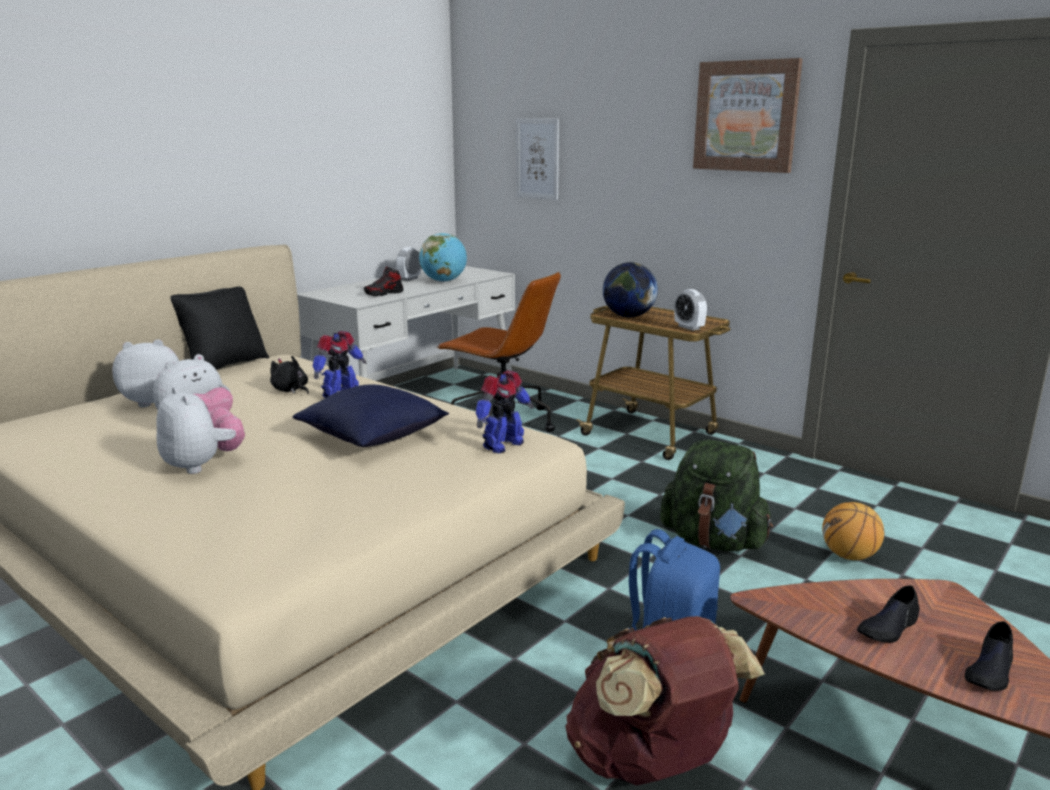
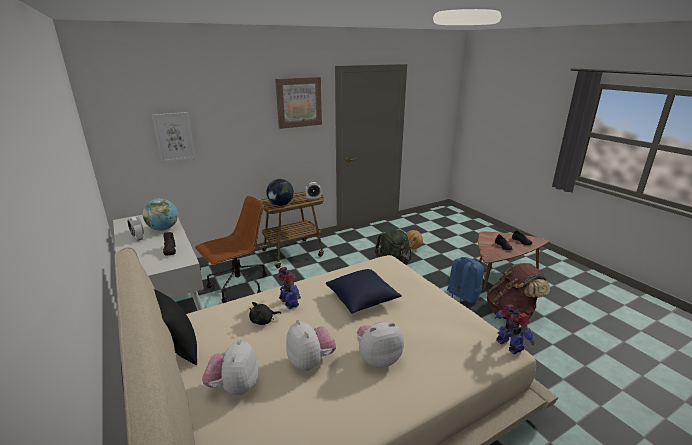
camera: 70 degrees left, 5 degrees up
(502, 445) = (390, 268): toy robot -> toy robot (508, 346)

